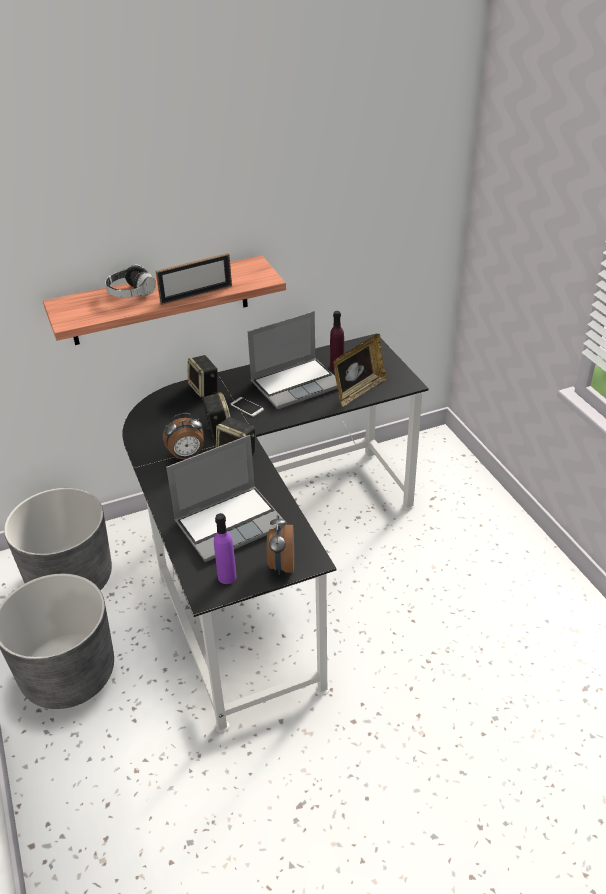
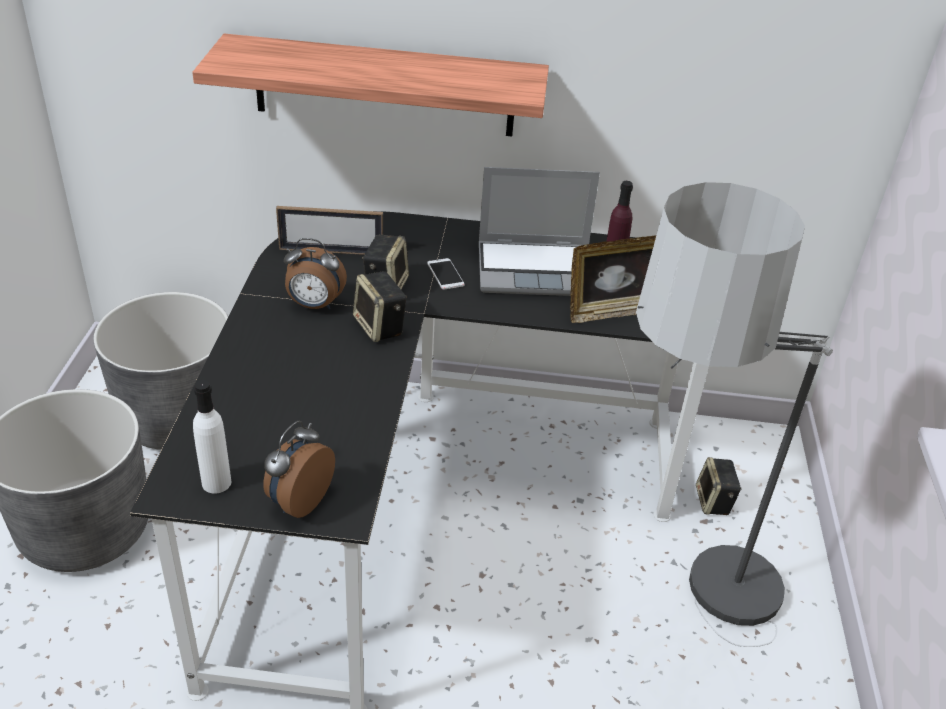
camera: 25 degrees right, 0 degrees up
(131, 293) = (331, 57): headphones -> none
(196, 294) = (409, 83): picture frame -> picture frame (331, 251)
(204, 389) = (413, 232): speaker -> speaker (714, 502)
(227, 577) = (216, 482): purple bottle -> white bottle
(230, 523) = (287, 413): laptop -> none
(460, 559) = (683, 627): none -> floor lamp

